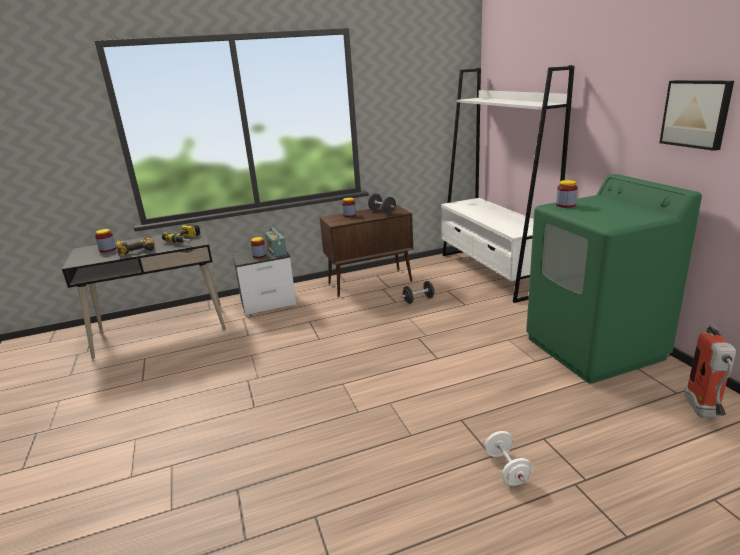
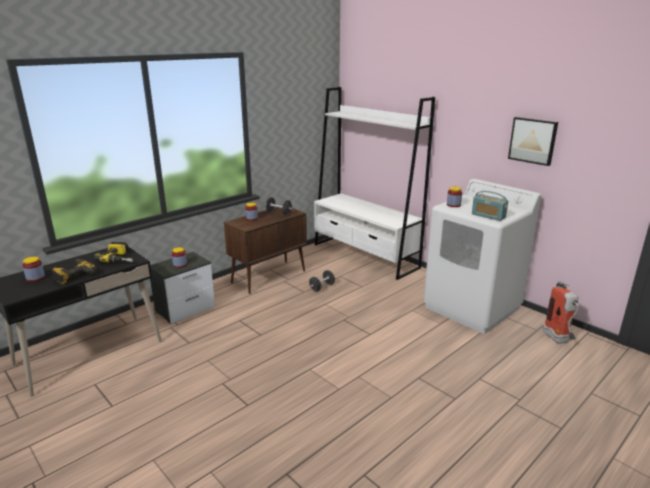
camera: 25 degrees left, 0 degrees up
(277, 251) = (193, 259): radio -> radio (488, 216)
(507, 469) = (470, 405): white dumbbell -> none
(594, 348) = (472, 307): green washing machine -> white washing machine

